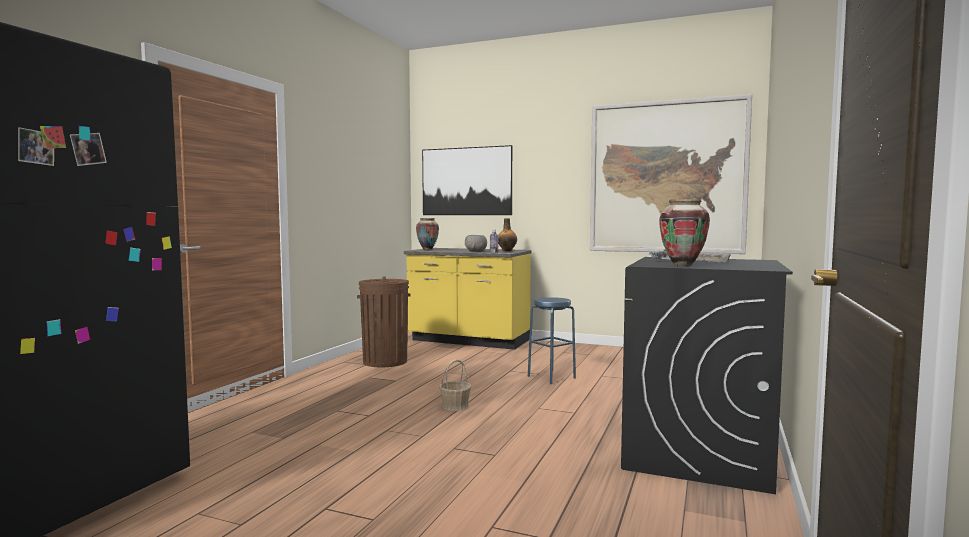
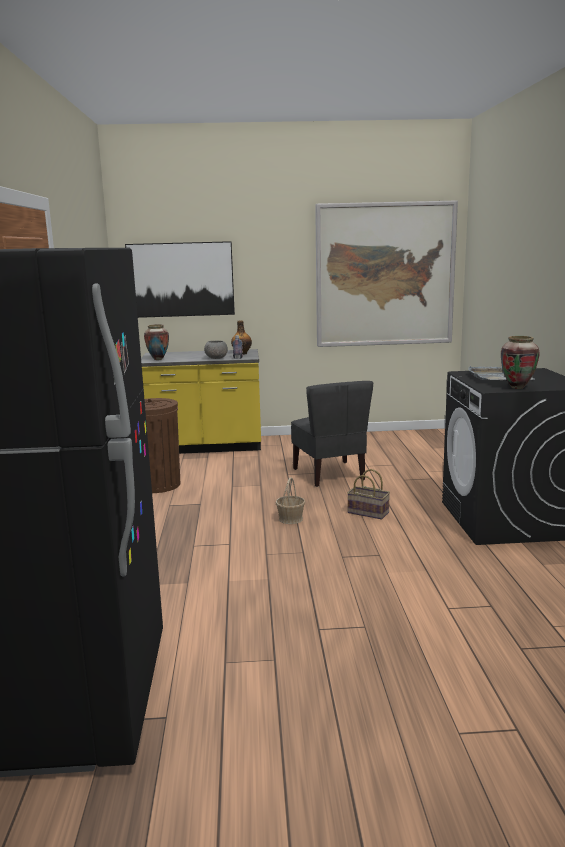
camera: 25 degrees left, 10 degrees up
(542, 415) = (369, 512): none -> basket
(551, 377) = (330, 474): blue stool -> grey chair

